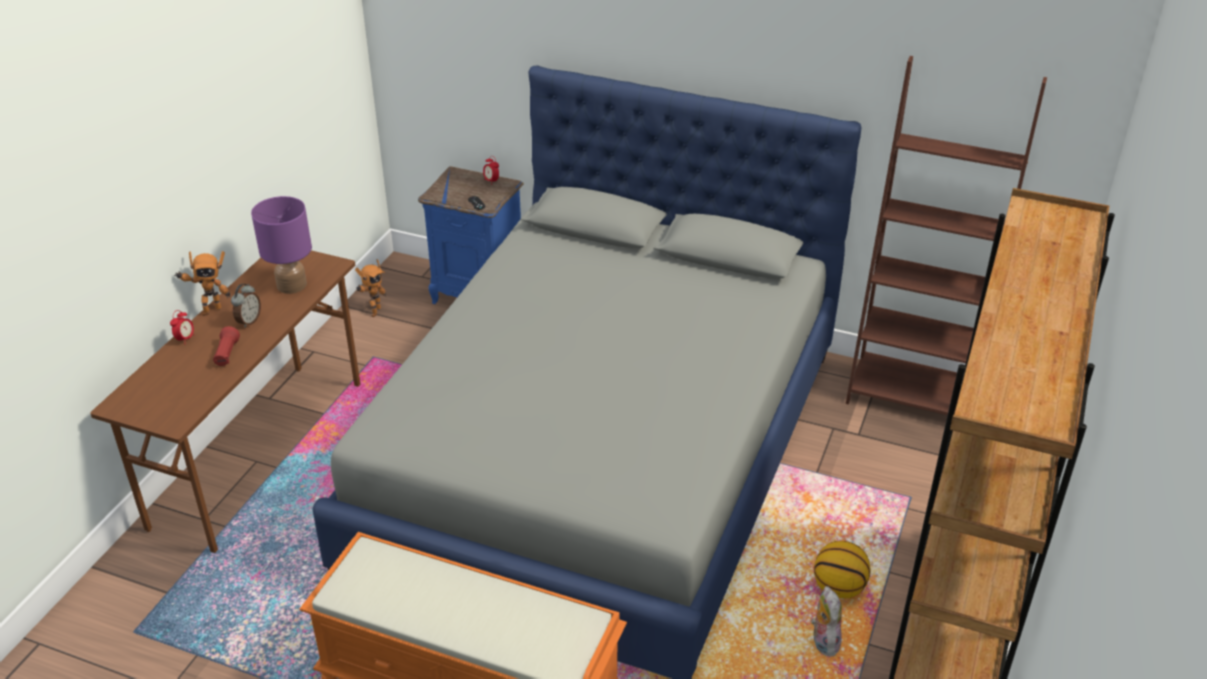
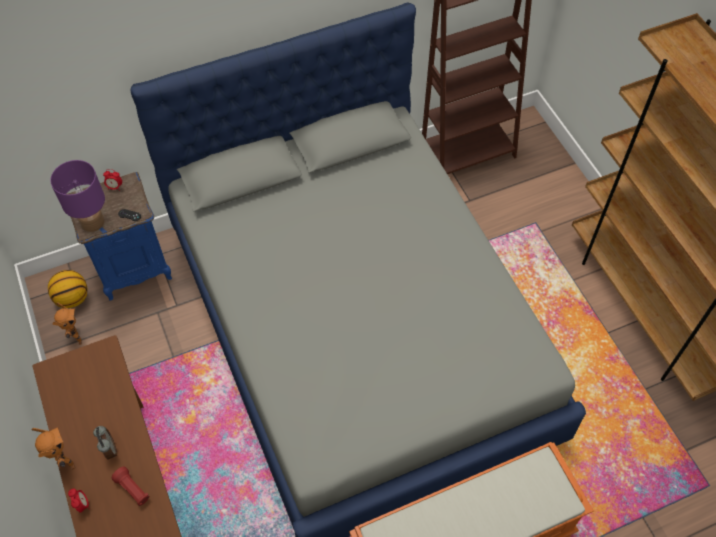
camera: 45 degrees left, 20 degrees up
(210, 310) = (66, 465): toy robot -> toy robot turned 60 degrees counterclockwise
(292, 285) = (98, 393): purple table lamp -> purple table lamp (92, 222)
(823, 641) = (588, 350): plush toy -> none
(839, 588) = (562, 311): basketball -> basketball (73, 298)

